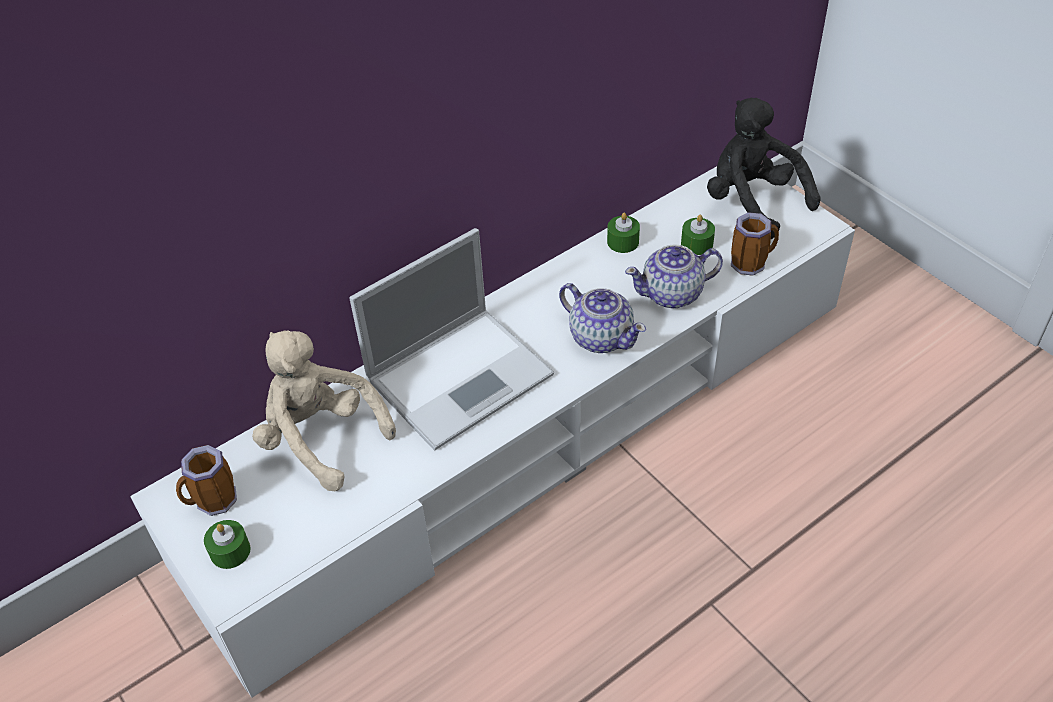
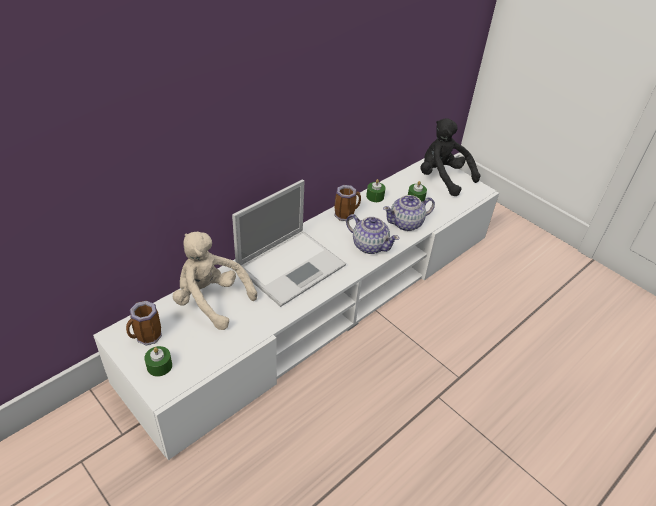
camera: 10 degrees left, 5 degrees down
(750, 263) = (446, 208): mug -> mug (345, 214)

